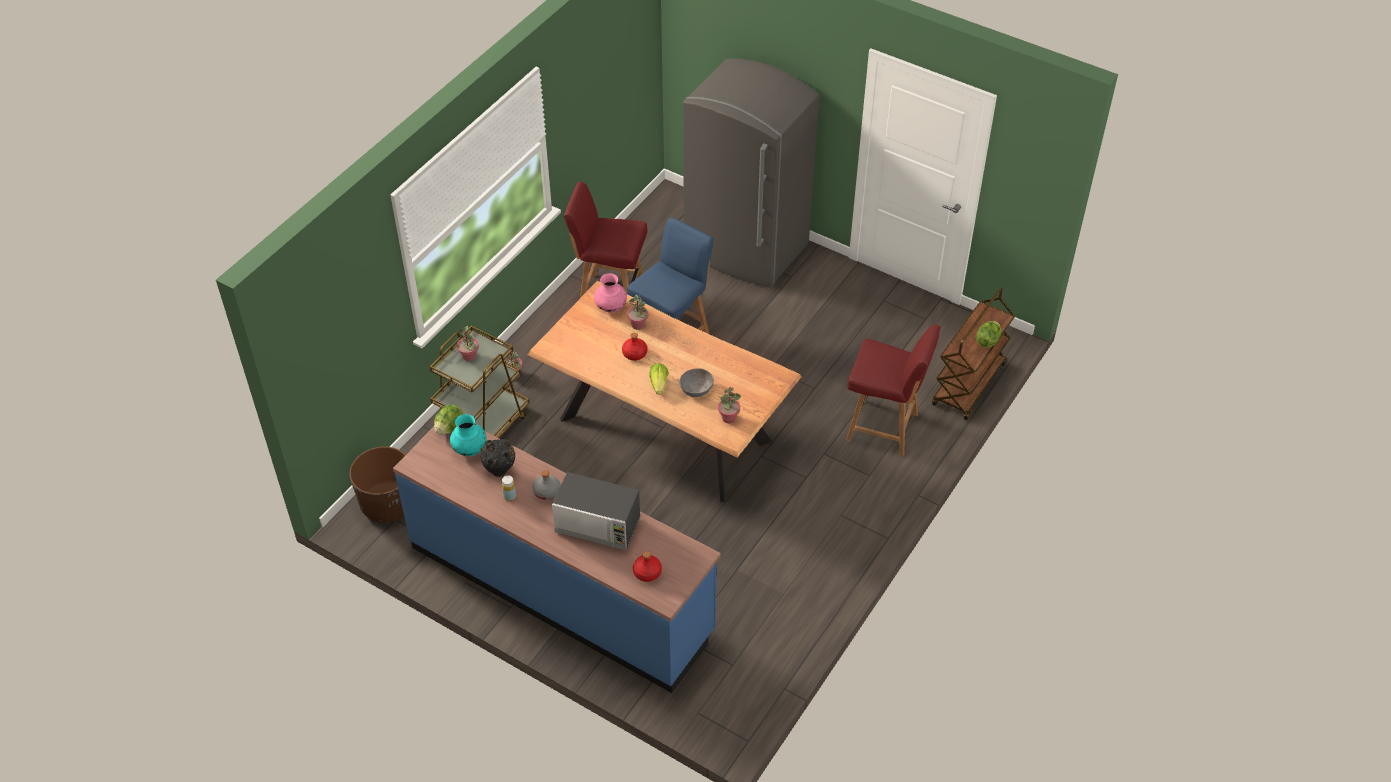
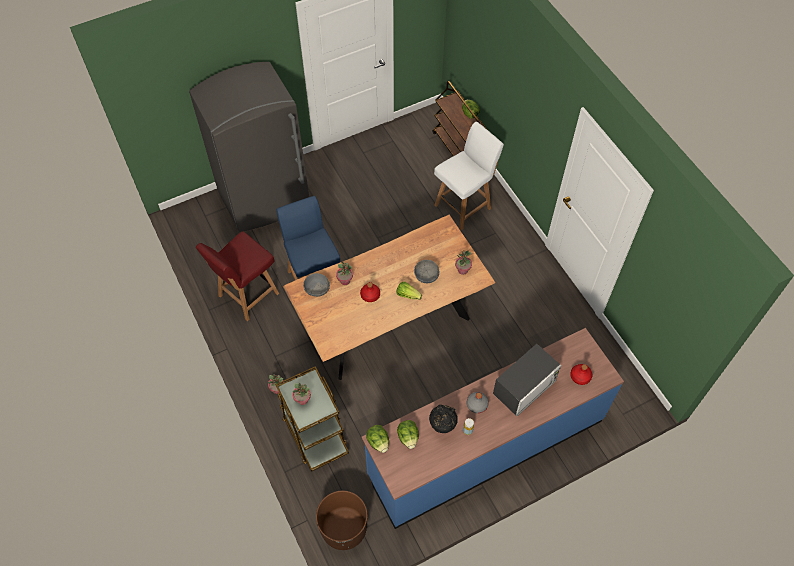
camera: 60 degrees left, 10 degrees up
(470, 449) = (408, 437): turquoise vase -> lettuce
(611, 307) = (317, 289): pink vase -> grey bowl
(884, 427) = (464, 206): red chair -> white chair

